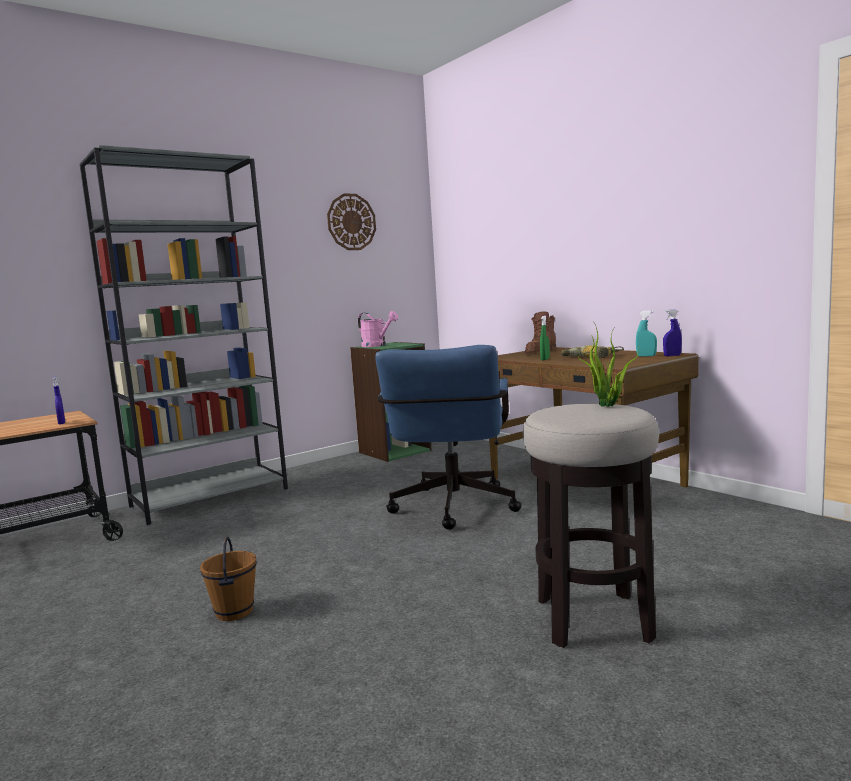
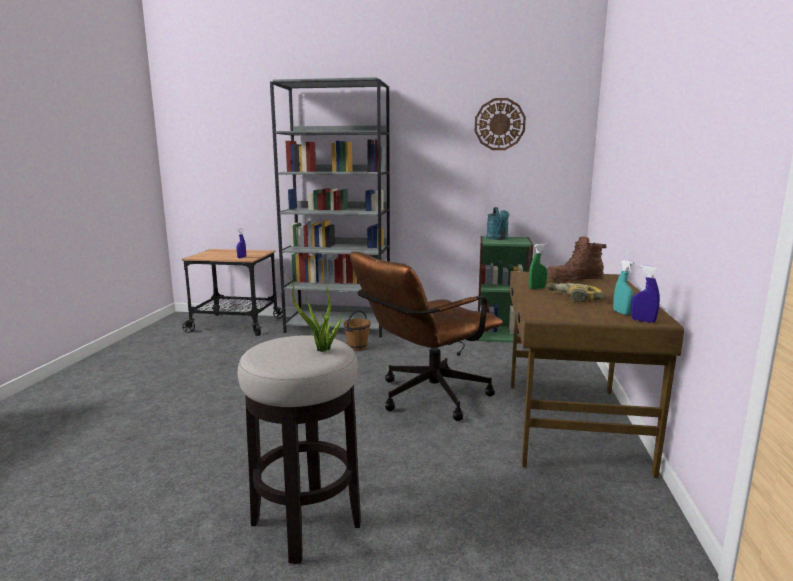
camera: 45 degrees right, 5 degrees up
(233, 612) = (206, 401): brown bucket -> brown bucket (357, 347)
(377, 345) = (498, 239): pink watering can -> turquoise watering can
(452, 510) = (425, 398): blue office chair -> brown office chair

